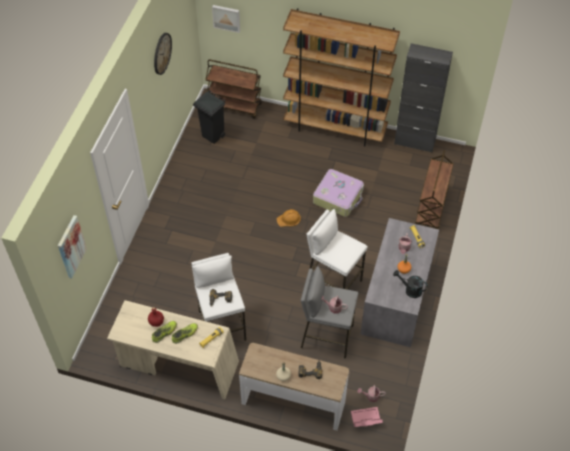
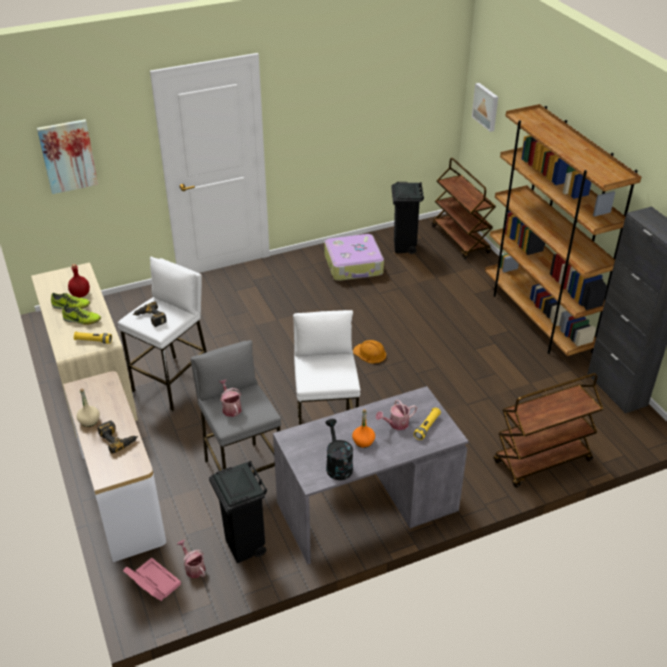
camera: 50 degrees right, 15 degrees down
(162, 53) = (360, 77): wall clock -> none
(338, 197) = (449, 373): suitcase -> suitcase (354, 265)
(377, 366) = (245, 547): none -> black trash can

